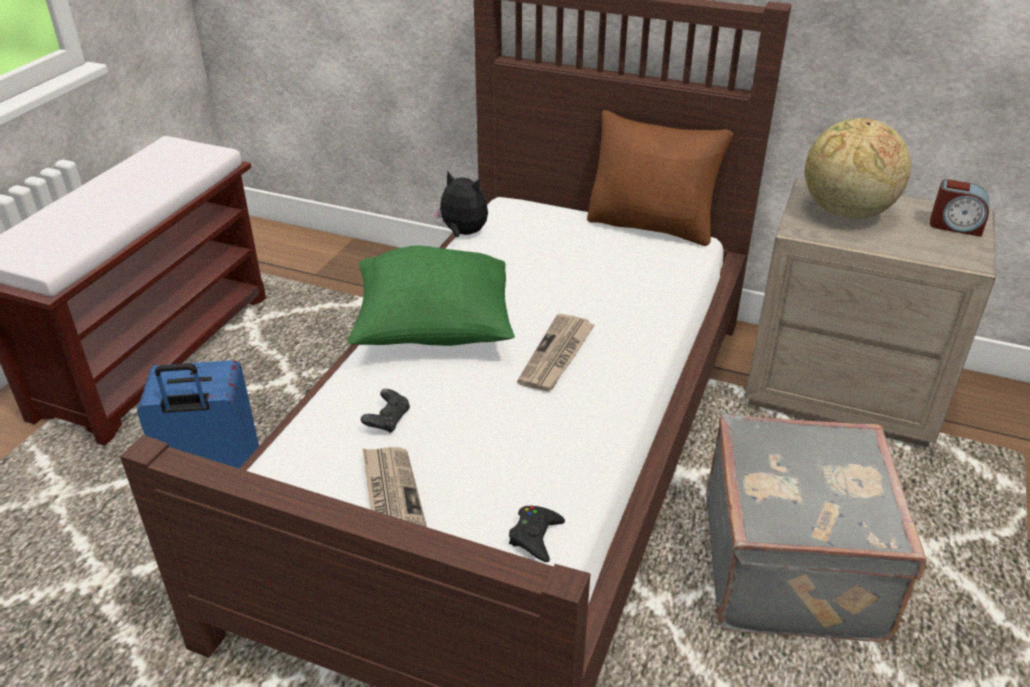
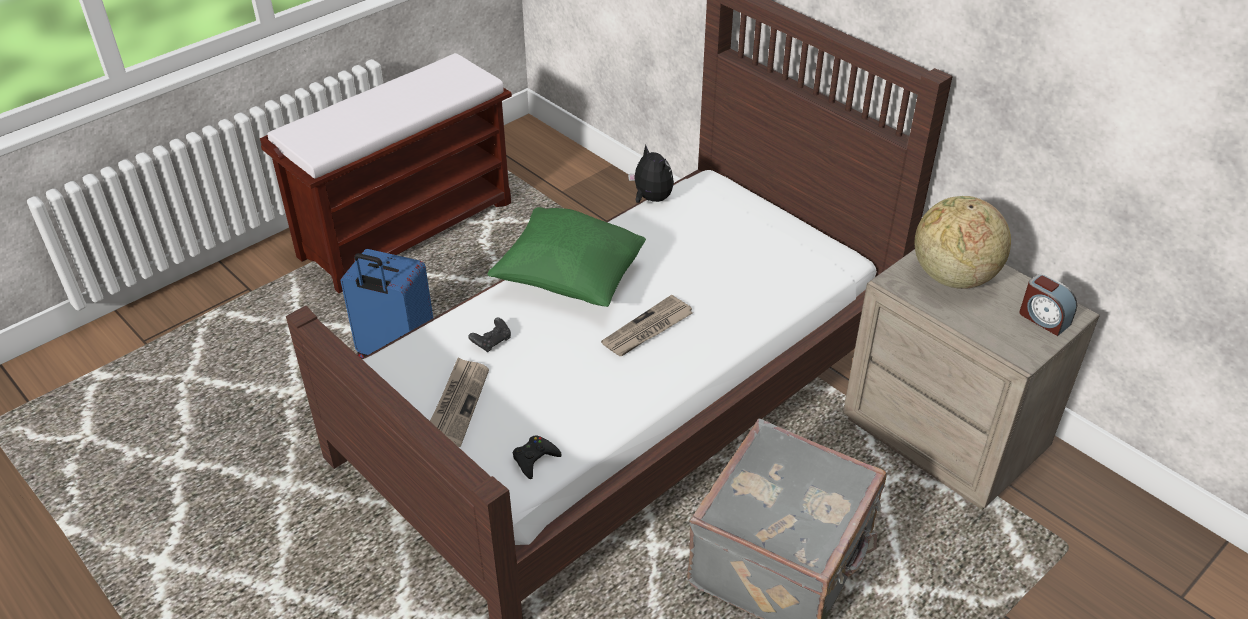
camera: 25 degrees right, 5 degrees up
(652, 226) = (818, 235): brown pillow -> none

